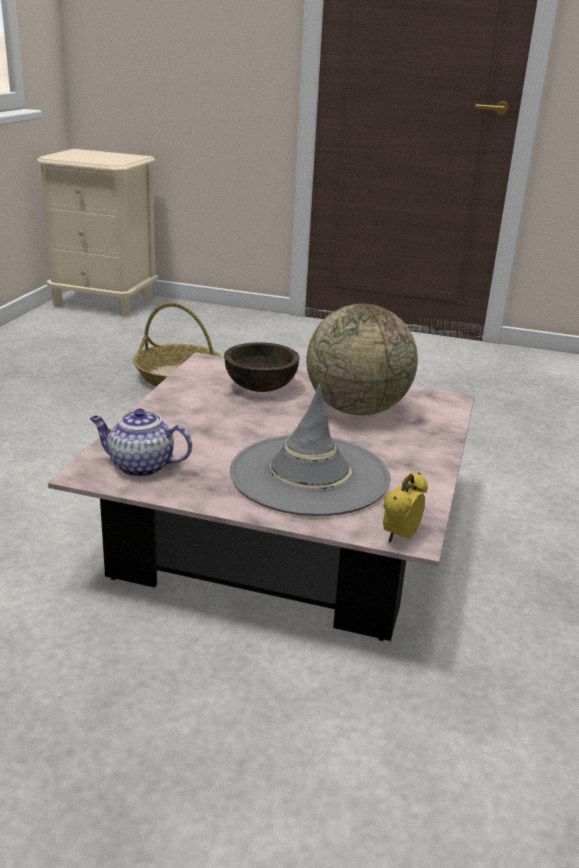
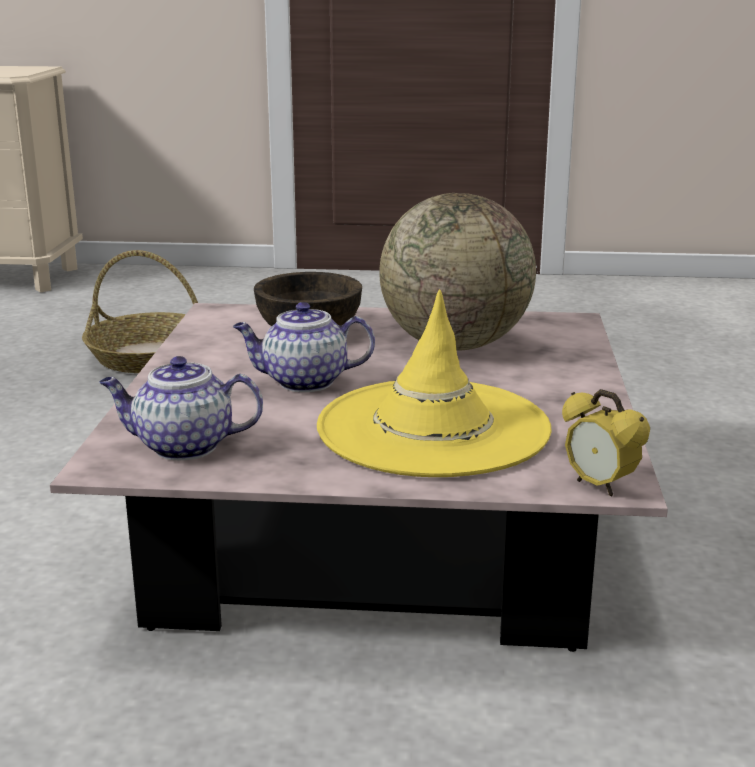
camera: 10 degrees left, 5 degrees down
(239, 426) = (303, 382): none -> teapot
(309, 475) = (432, 428): grey hat -> yellow hat
(400, 537) = (599, 486): alarm clock -> alarm clock turned 60 degrees counterclockwise

